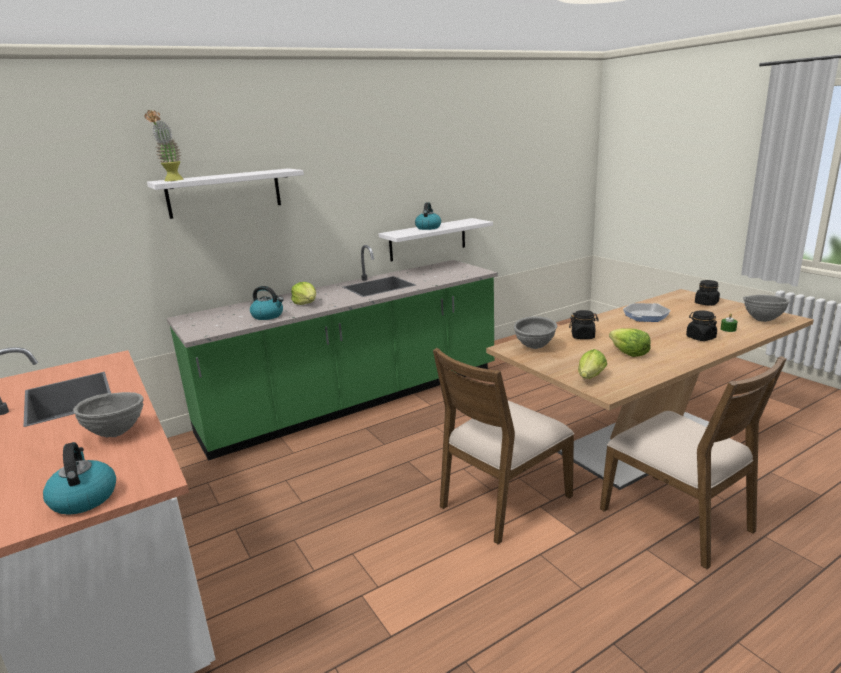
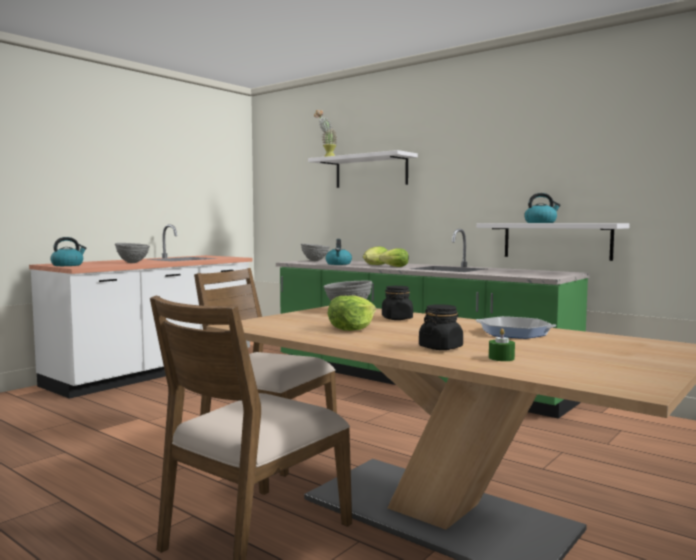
camera: 70 degrees right, 15 degrees down
(590, 378) = (268, 321): lettuce -> lettuce (393, 267)
(706, 303) = (644, 354): black jar -> none
(762, 320) = (588, 375): grey bowl -> grey bowl (315, 261)

